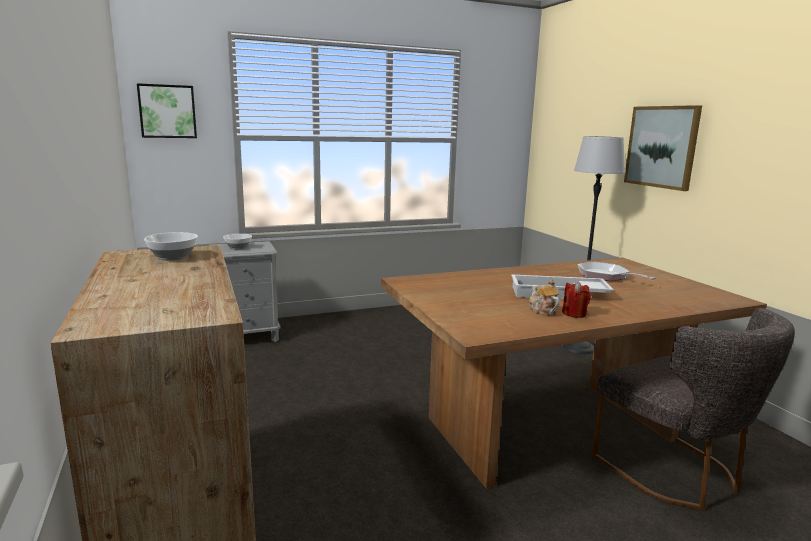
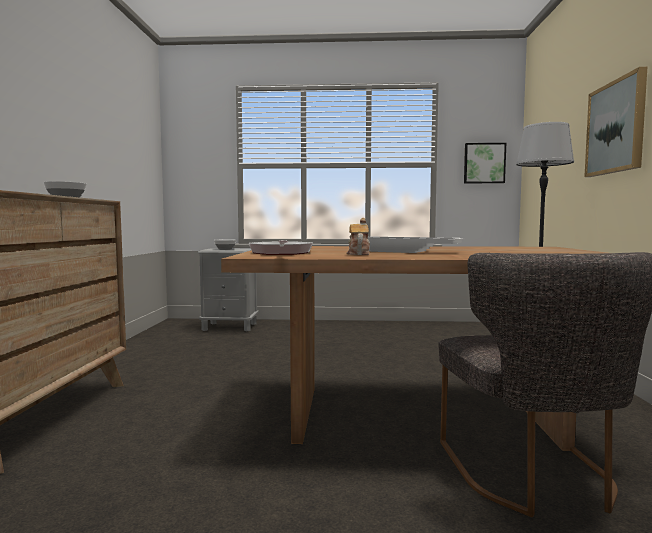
camera: 25 degrees right, 10 degrees down
(167, 111) = (191, 148): picture -> picture (484, 163)
(574, 313) = (387, 255): red candle -> none
(606, 276) = (496, 249): frying pan -> frying pan (281, 253)

